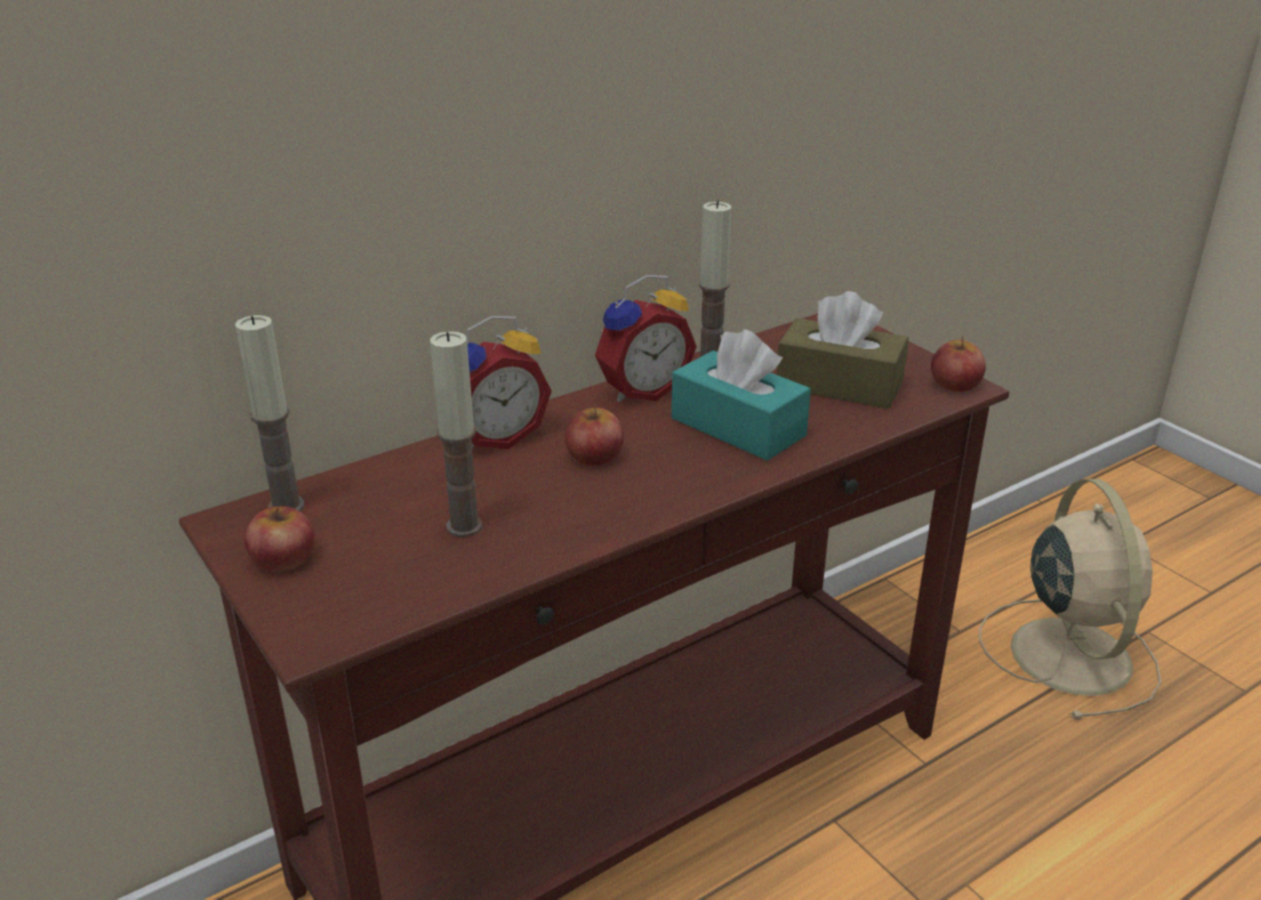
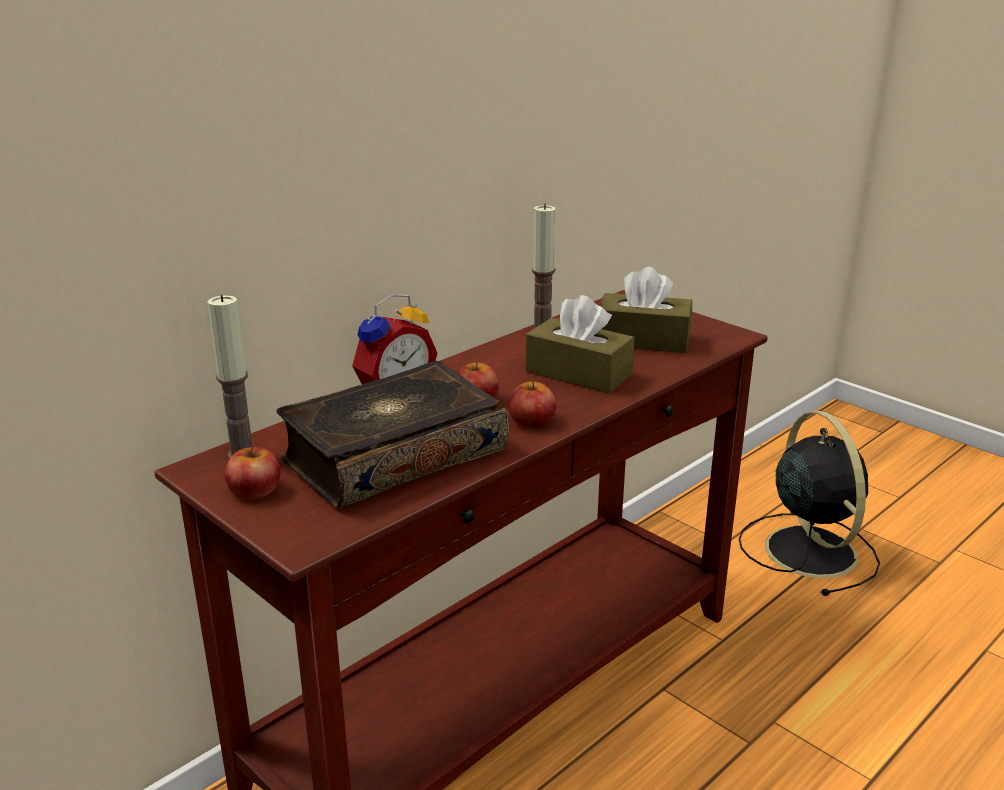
camera: 10 degrees left, 5 degrees down
(464, 526) = (392, 455): candle -> book
(641, 390) = (495, 354): alarm clock -> none
(738, 427) = (578, 373): turquoise tissue box -> brown tissue box
(955, 383) = (727, 333): apple -> apple (532, 420)
(1068, 652) = (808, 549): beige fan -> black fan

